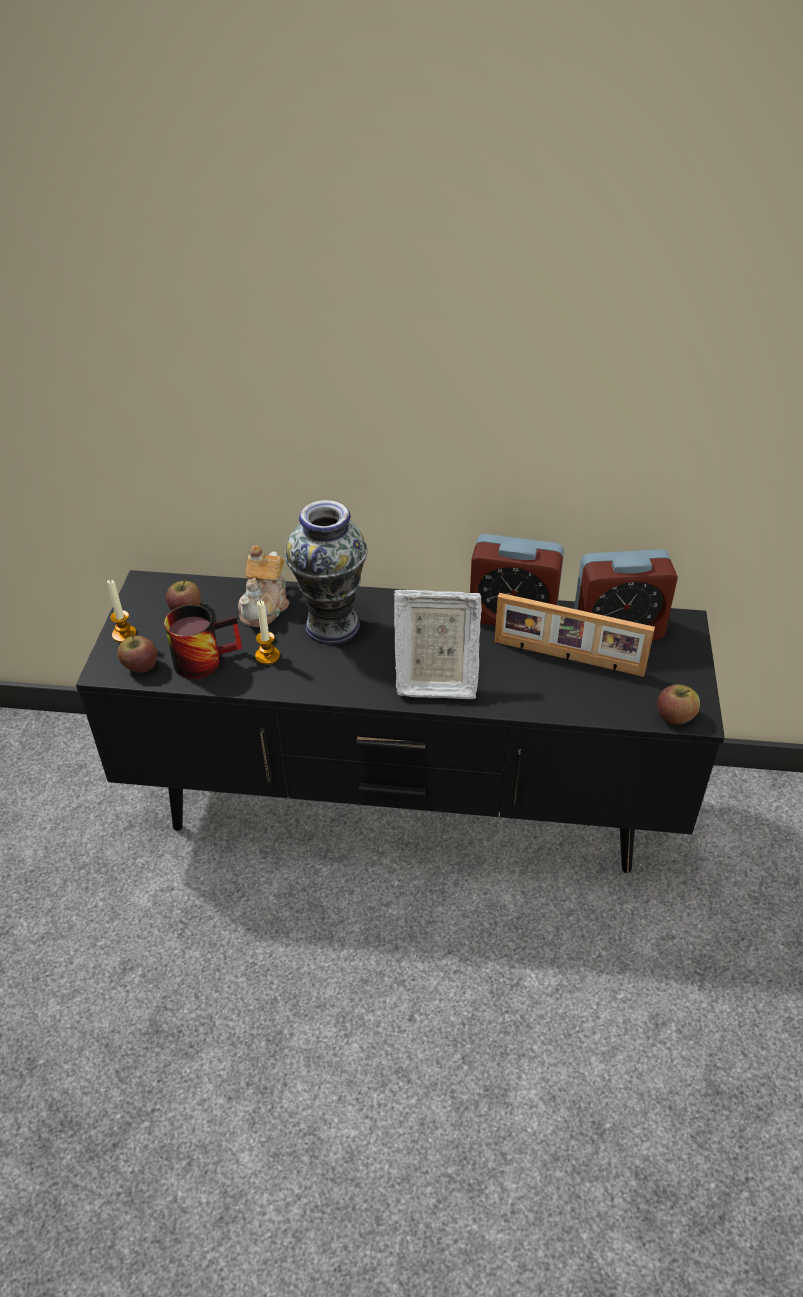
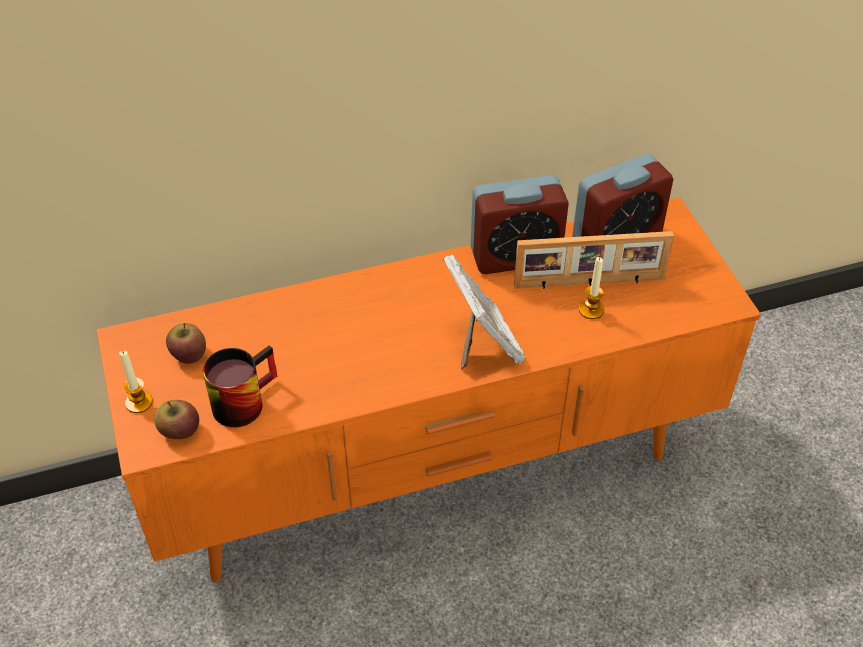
camera: 25 degrees left, 5 degrees up
(265, 606) = (270, 323): teapot -> none
(267, 656) = (306, 375): candle -> candle (591, 310)
(333, 625) = (351, 321): vase -> none
(403, 811) = (431, 476): black tv stand -> orange tv stand
(435, 680) = (483, 345): picture frame -> picture frame turned 90 degrees counterclockwise
(675, 716) = (711, 308): apple -> none

